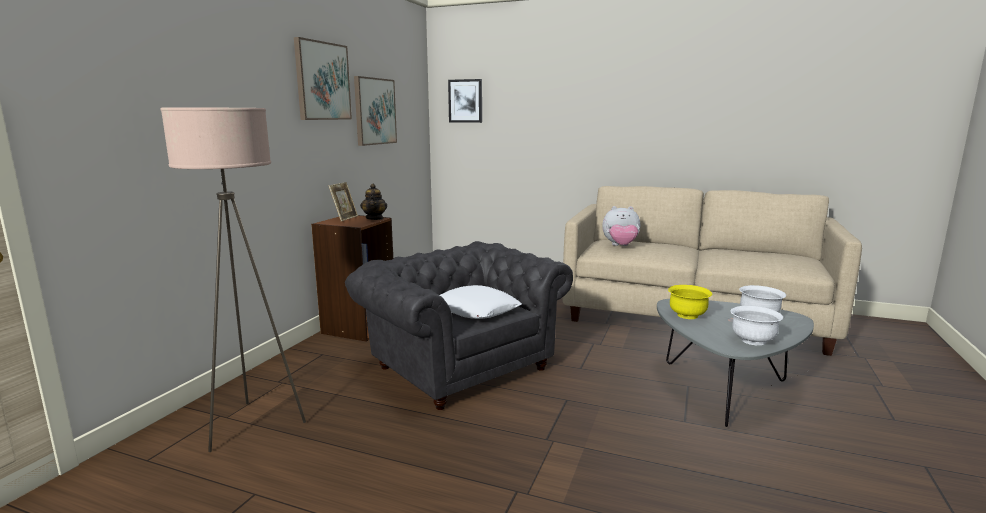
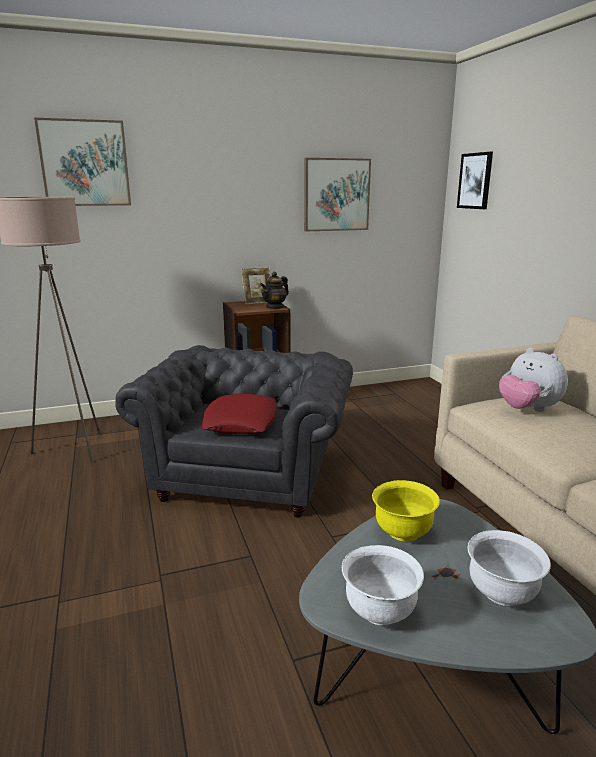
camera: 50 degrees right, 5 degrees up
(322, 81) = (254, 165): picture -> picture (85, 163)
(477, 310) = (241, 422): white pillow -> red pillow

